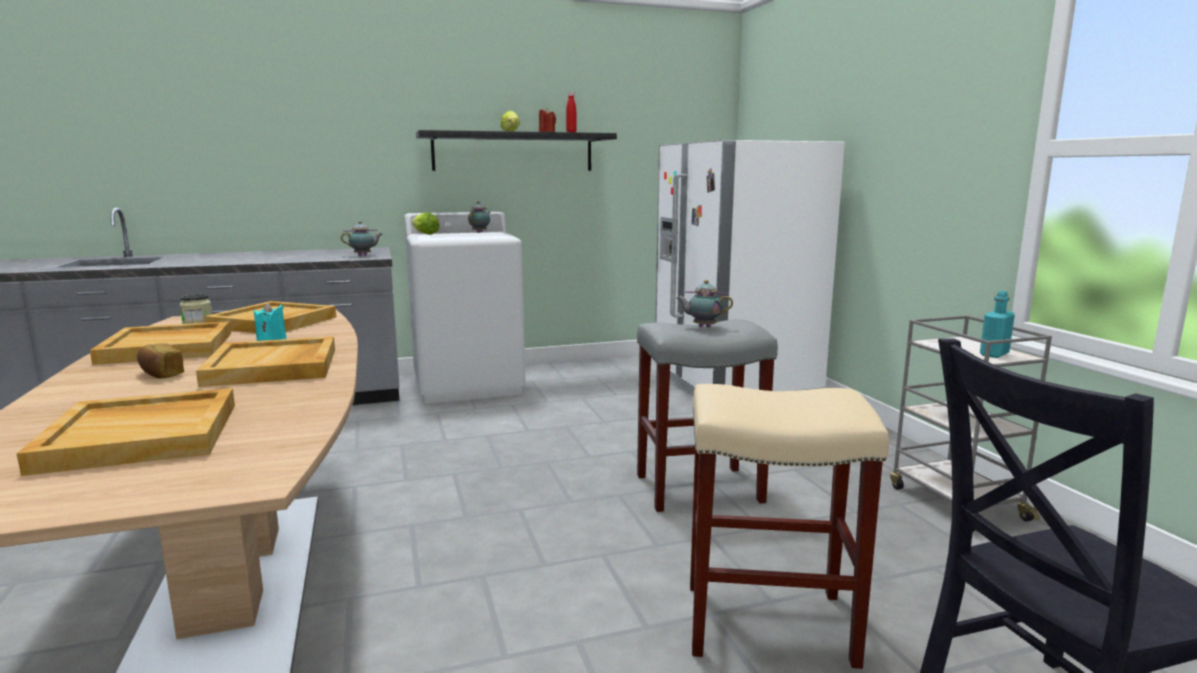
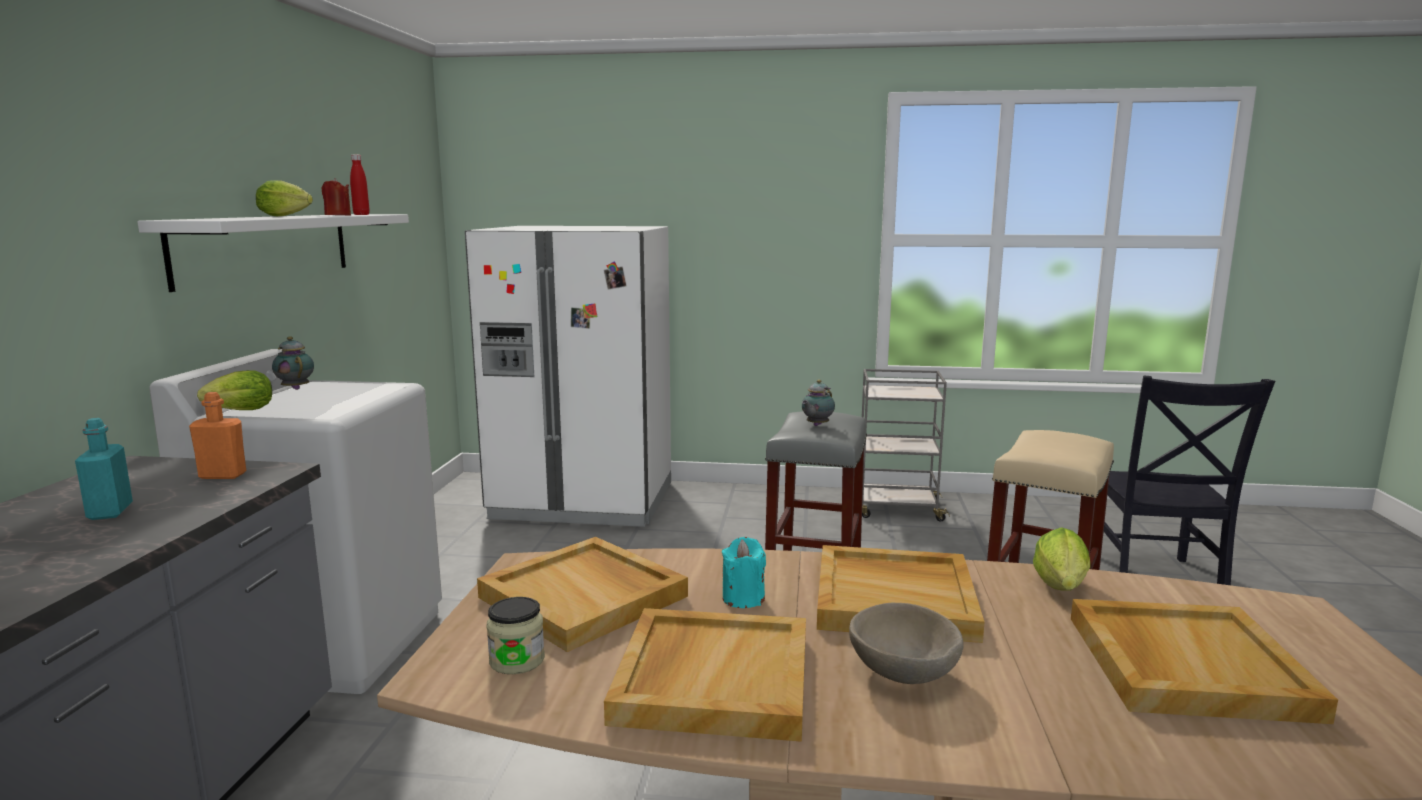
camera: 65 degrees left, 0 degrees up
(160, 374) = (901, 673): bread -> beige bowl
(294, 402) = (1061, 589): none -> lettuce
(364, 255) = (222, 475): teapot -> orange bottle
(513, 152) = (266, 247): black shelf -> white shelf
(994, 354) = (920, 391): turquoise bottle -> turquoise bottle (110, 512)

